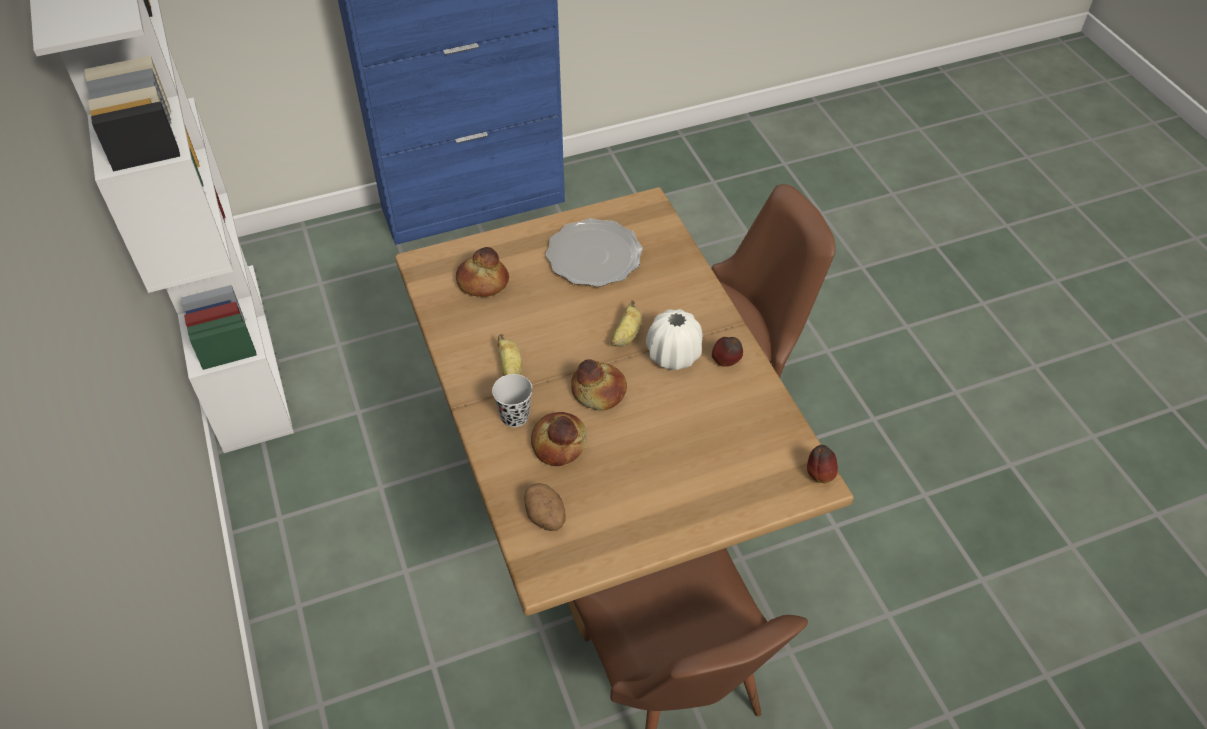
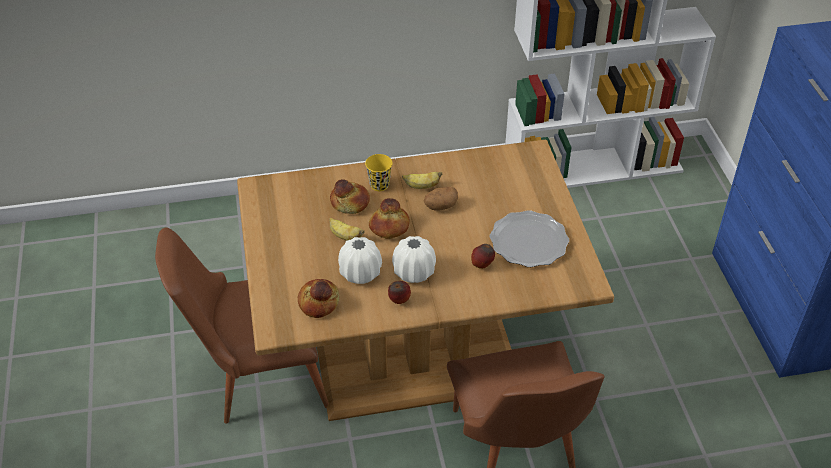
camera: 100 degrees right, 5 degrees down
(482, 282) = (509, 179): bread -> bread (319, 303)
(515, 416) = (379, 185): black cup -> yellow cup
(546, 517) = (295, 191): potato -> potato (440, 206)
(626, 335) = (439, 249): banana -> banana (345, 236)
(691, 409) = (360, 273): none -> white vase
(819, 475) = (280, 332): apple -> apple (482, 265)

